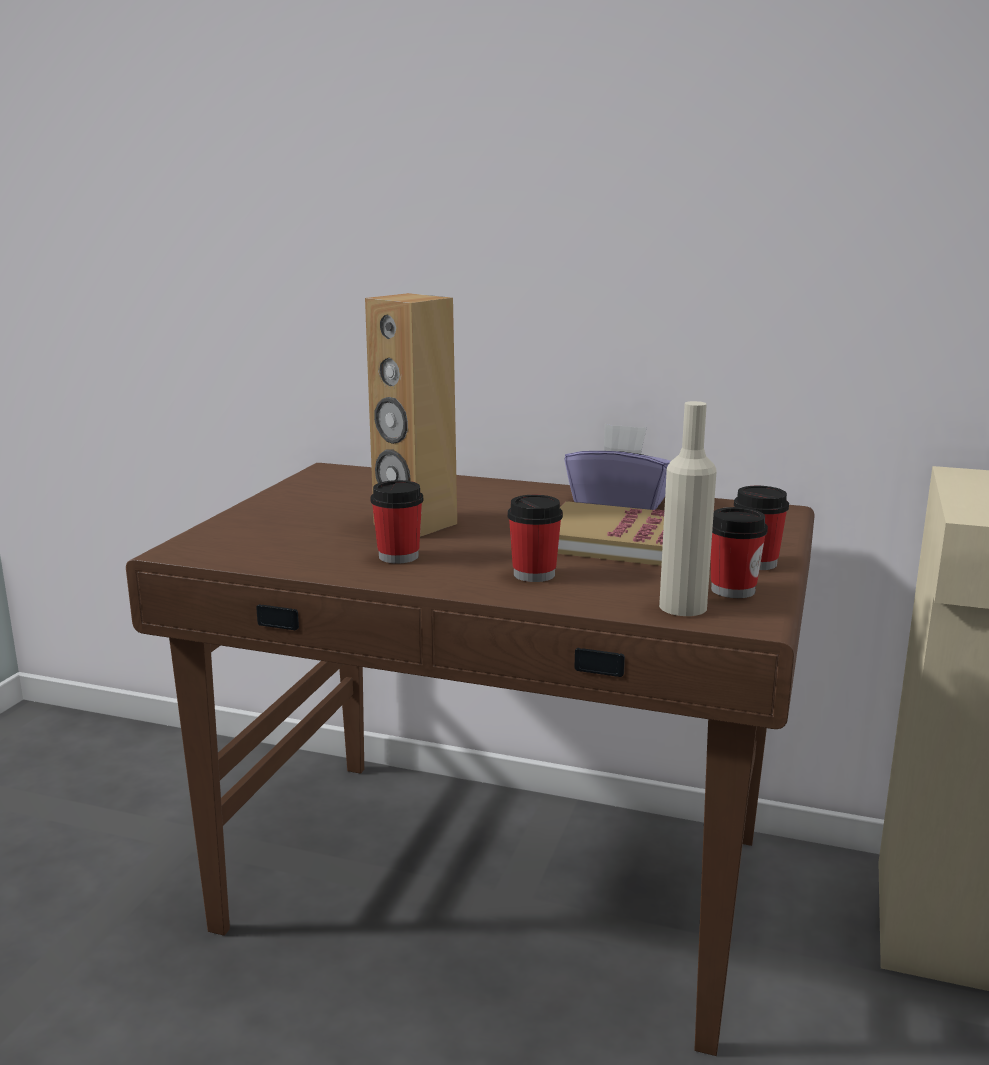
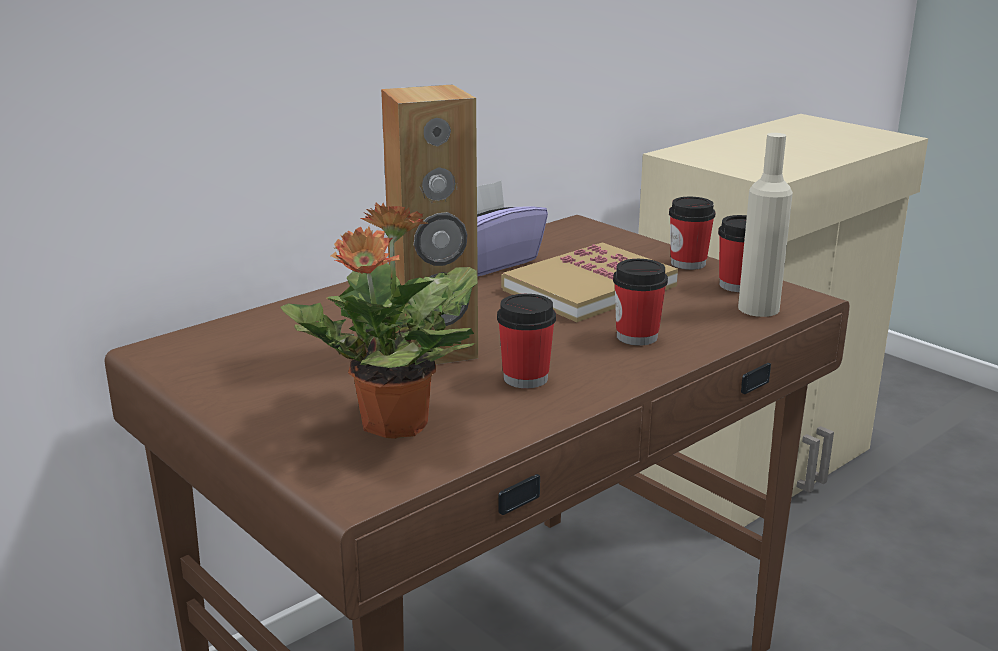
camera: 60 degrees left, 5 degrees up
(277, 539) = (393, 425): none -> potted plant

